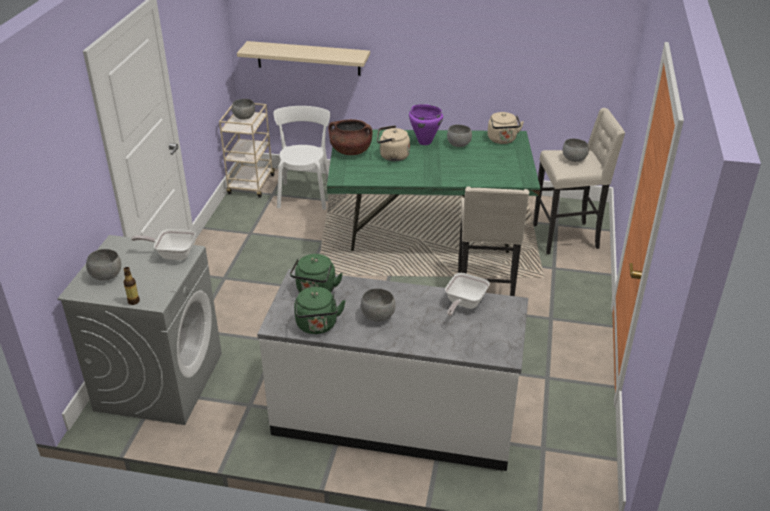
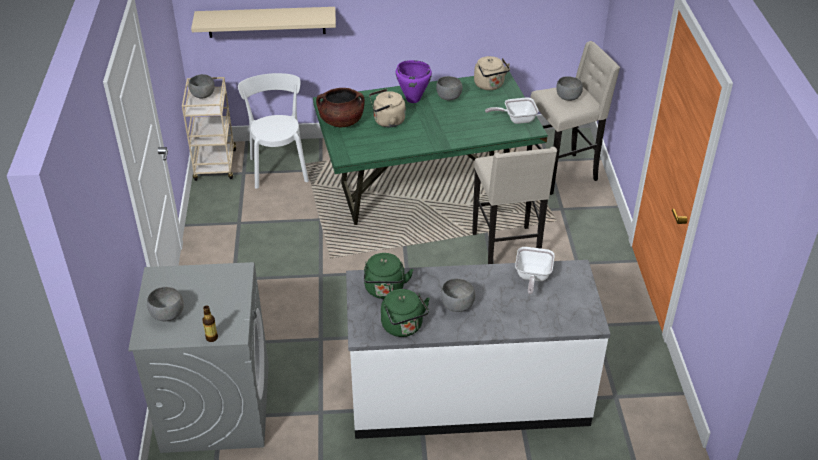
camera: 15 degrees left, 5 degrees up
(172, 254) = (225, 277): frying pan -> frying pan (516, 119)

